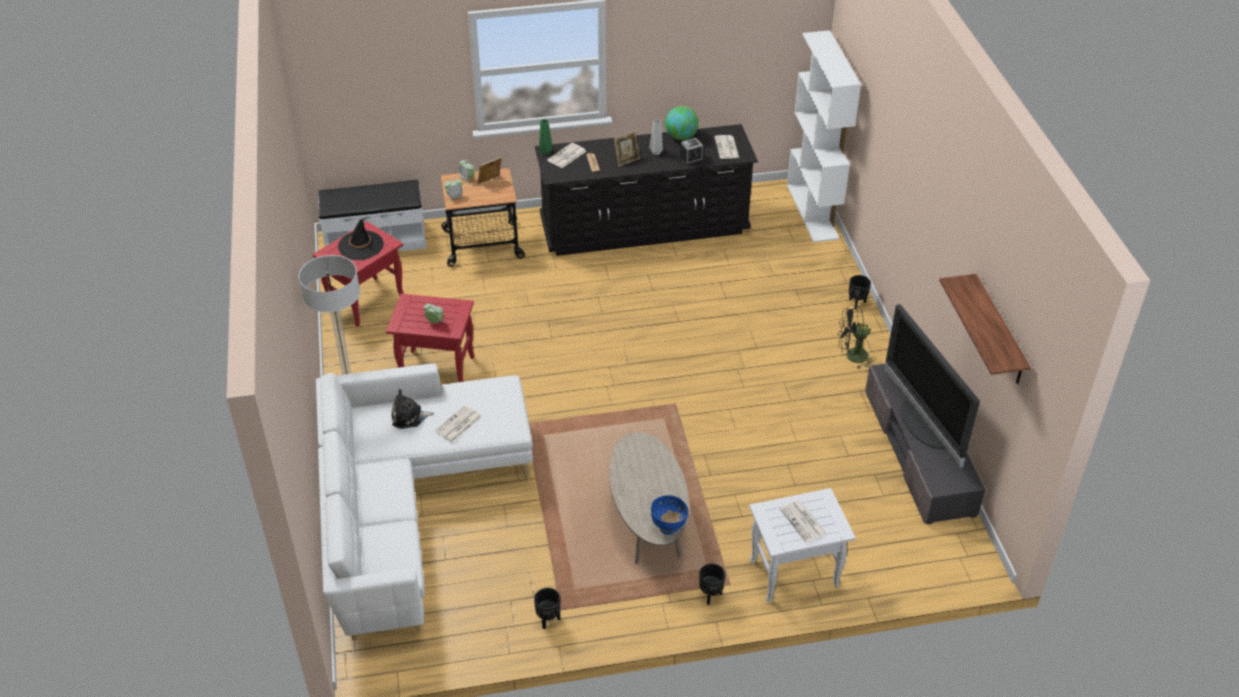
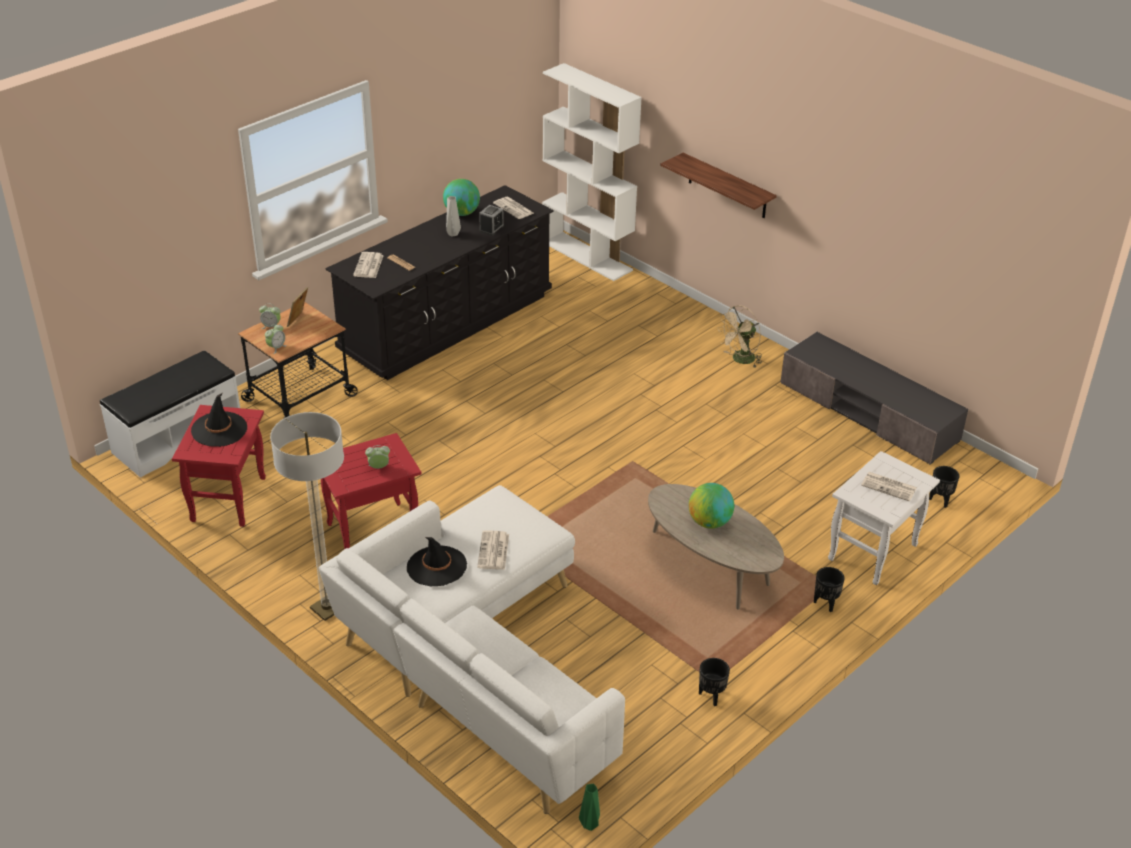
camera: 35 degrees left, 5 degrees down
(409, 417) = (436, 566): plush toy -> black hat
(545, 152) = (342, 269): green vase -> green vase (588, 825)
(627, 160) = (432, 249): picture frame -> none
(647, 481) = (709, 522): none -> globe
(668, 527) = (768, 551): blue bowl -> none
(852, 356) = (740, 360): black fan -> beige fan
(856, 303) = (700, 316): black planter -> black planter (939, 500)
(923, 425) = (873, 380): television -> none
(999, 331) = (955, 247): shelf -> shelf (727, 186)

